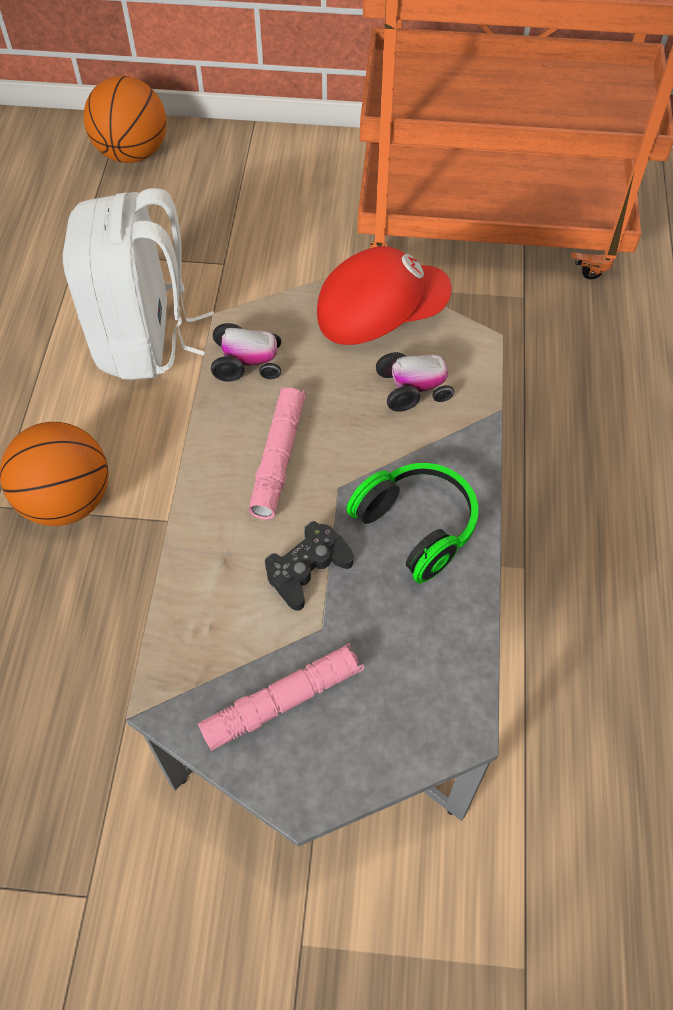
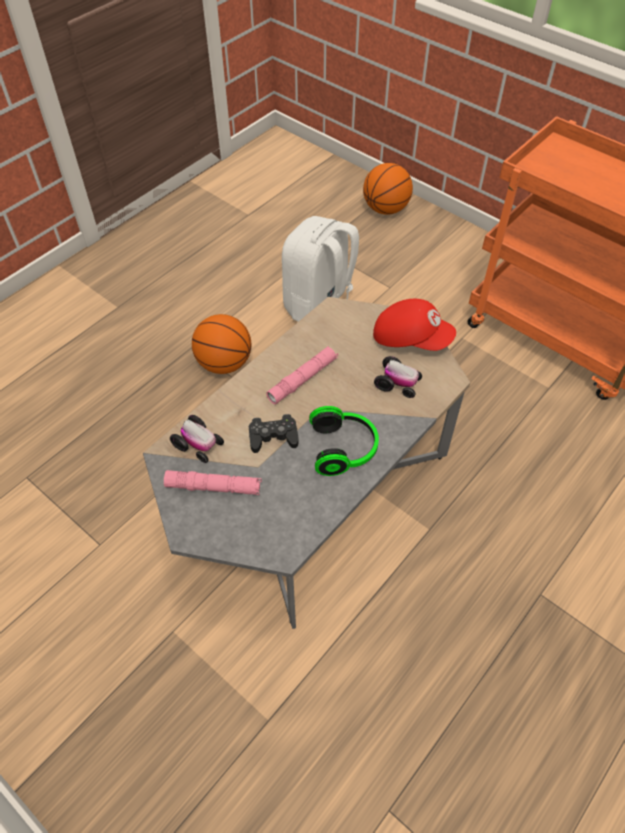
camera: 35 degrees right, 5 degrees down
(247, 363) = (324, 328): toy car -> toy car (198, 445)

